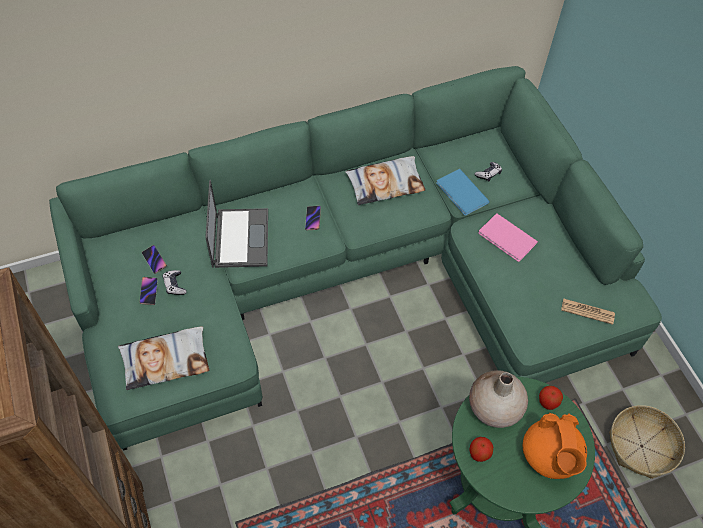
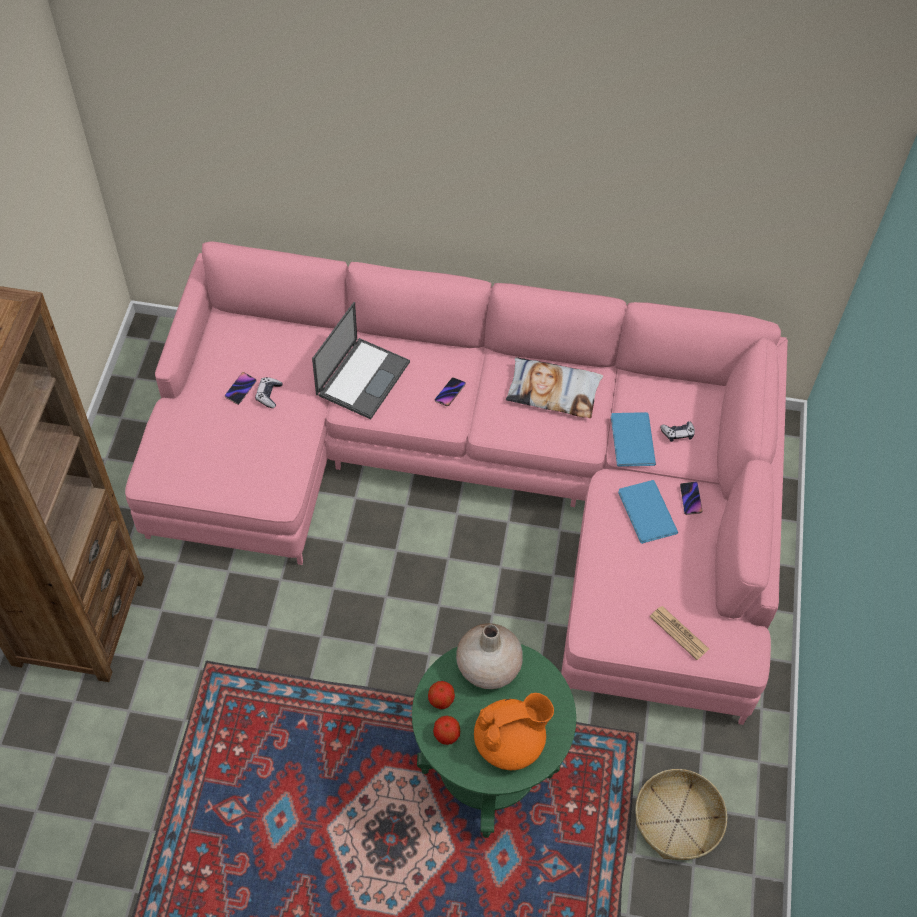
camera: 30 degrees right, 0 degrees up
(154, 260) = (265, 361): phone -> phone (690, 499)
(166, 360) = (215, 463): pillow -> none
(354, 277) = (483, 482): green sofa -> pink sofa
(507, 239) = (646, 514): pink book -> blue book
(547, 402) = (547, 691): apple -> apple (446, 735)
(550, 457) = (510, 742): orange teapot -> orange teapot turned 135 degrees counterclockwise

